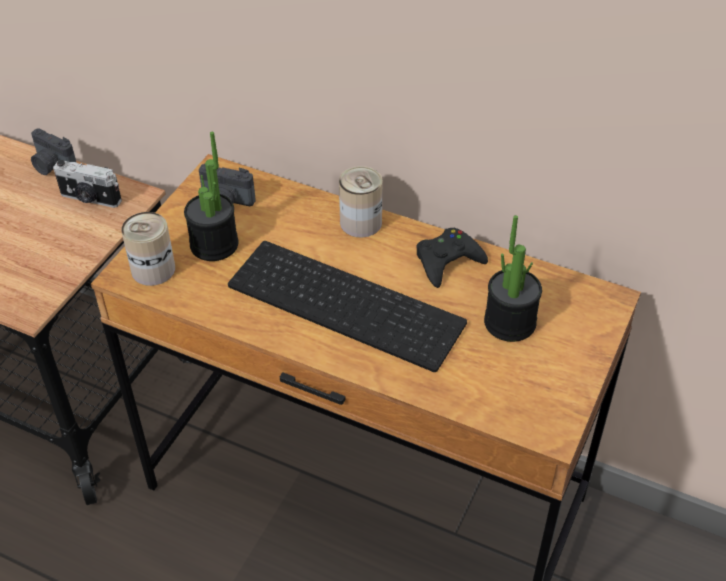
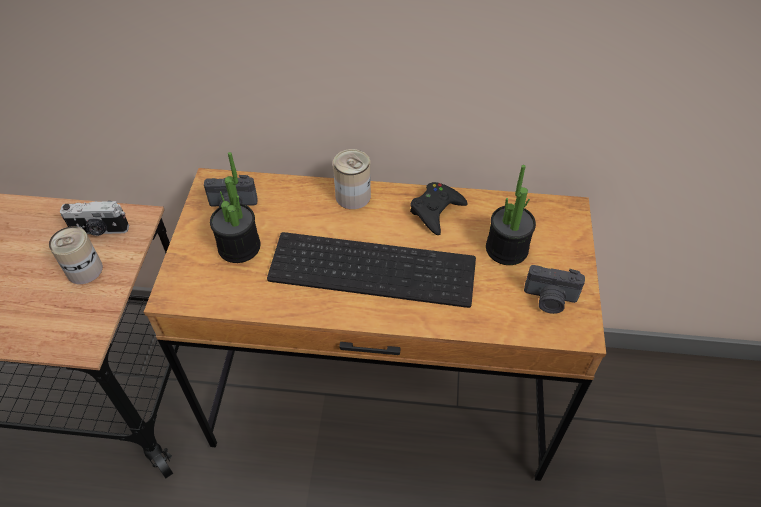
camera: 20 degrees left, 5 degrees up
(52, 166) = (53, 209): camera -> camera (549, 299)
(153, 269) = (195, 283): can -> can (84, 270)

